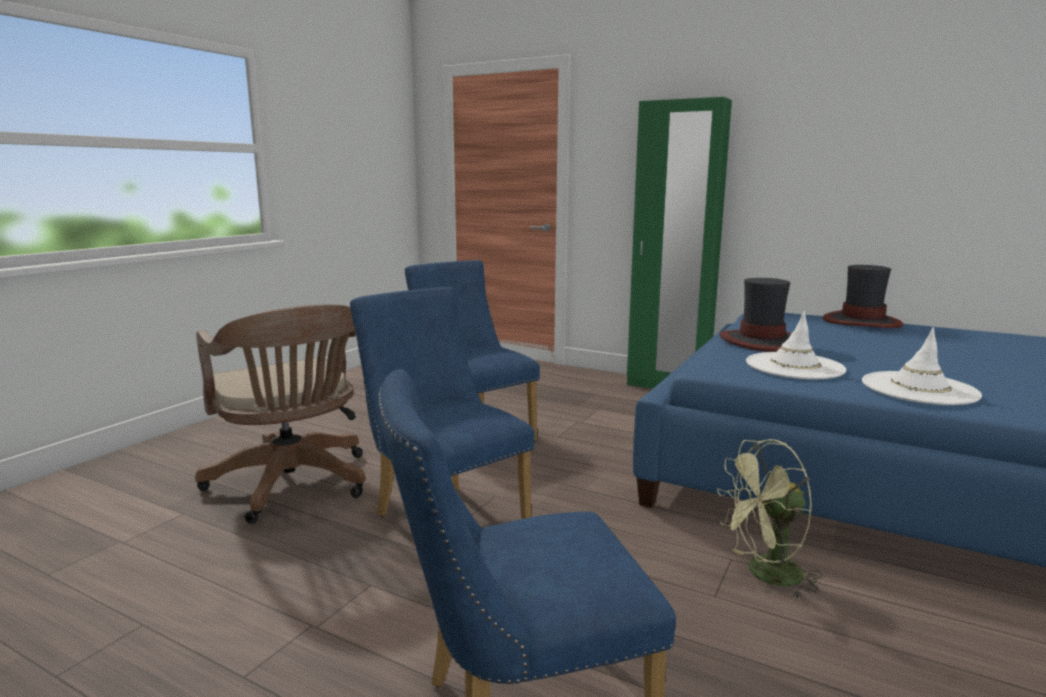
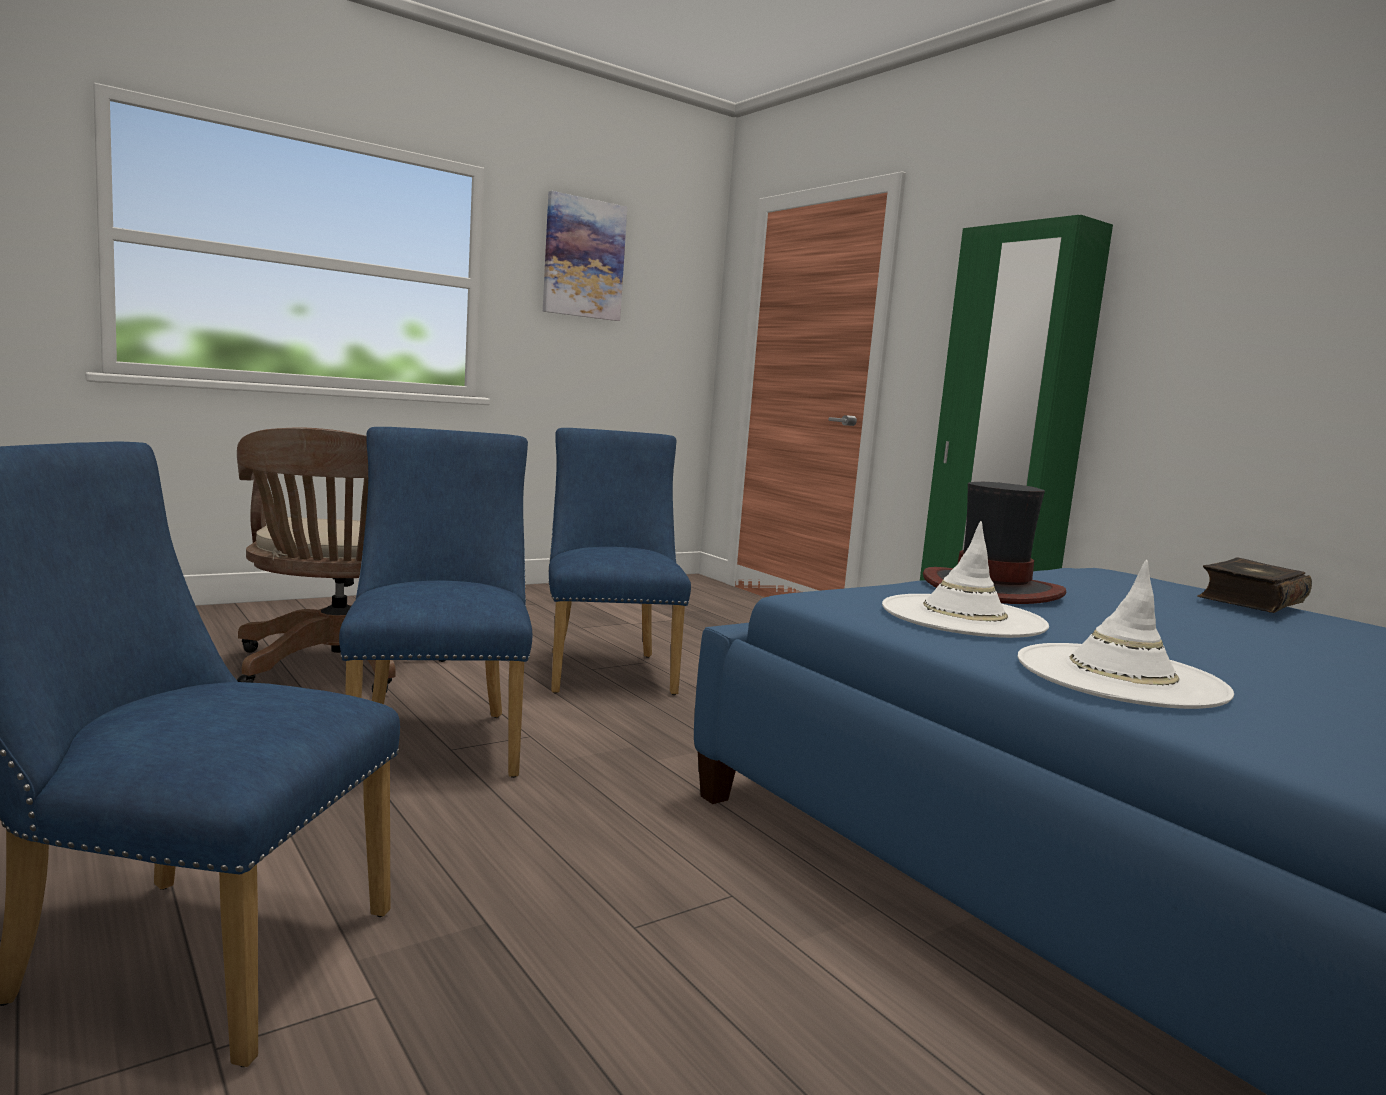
camera: 25 degrees right, 5 degrees down
(329, 119) = (583, 258): none -> picture
(765, 575) = (753, 930): green fan -> none
(861, 322) = (1249, 601): hat -> book

